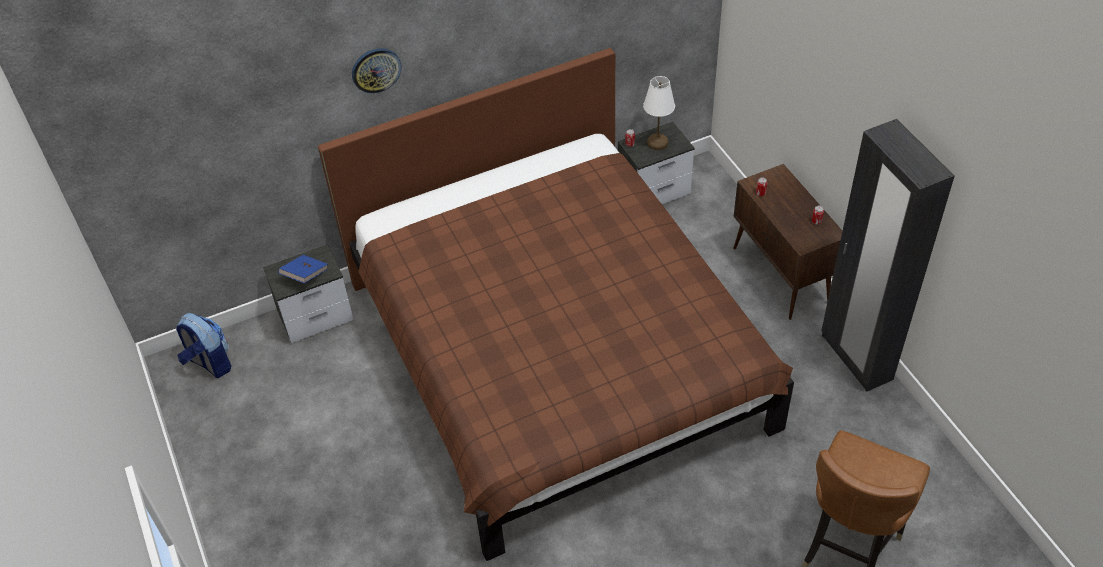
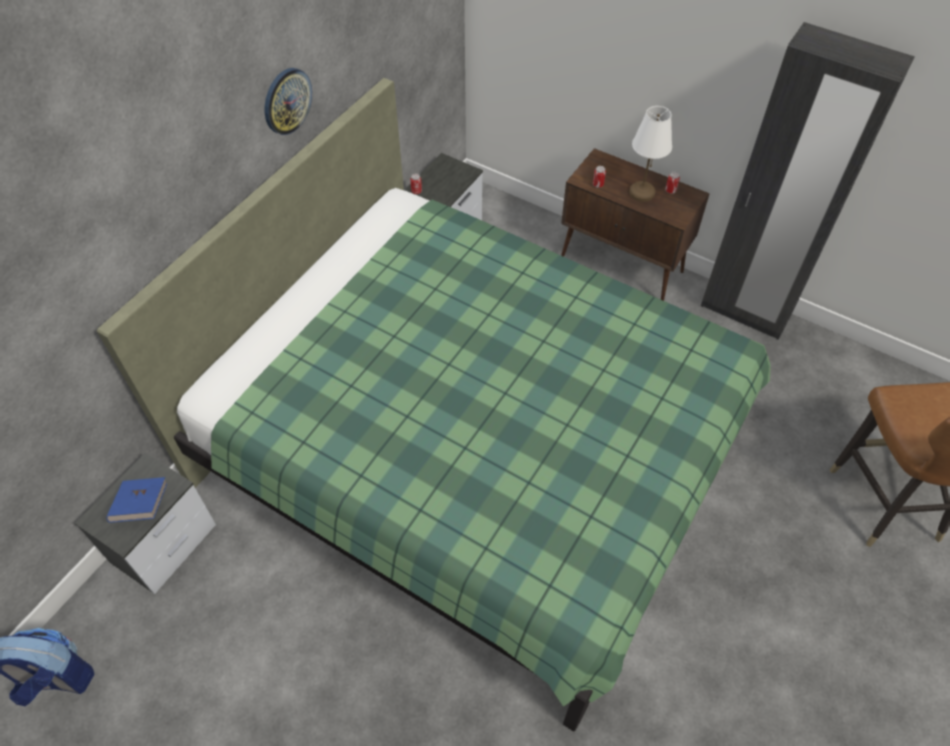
camera: 35 degrees left, 5 degrees up
(376, 70) = (140, 190): wall clock -> wall clock (286, 101)
(556, 355) = (473, 450): brown bed -> green bed
(657, 142) = (442, 179): white table lamp -> white table lamp (641, 192)

